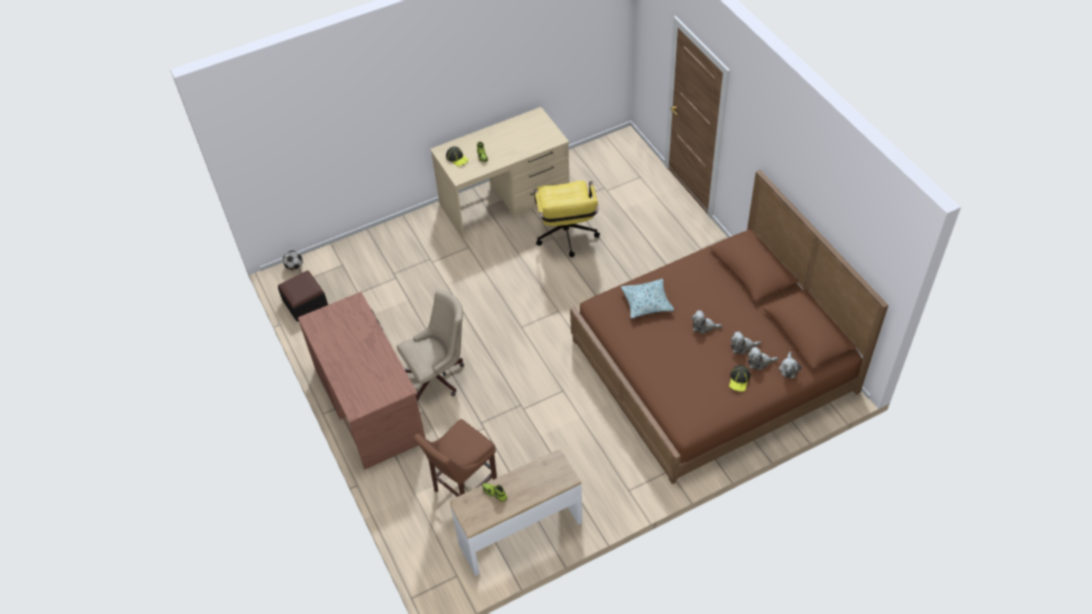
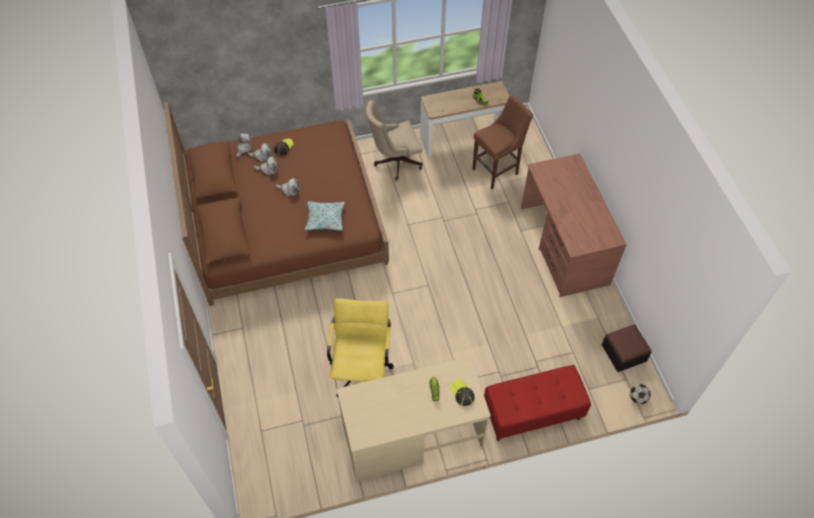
camera: 170 degrees left, 5 degrees up
(396, 235) = (532, 413): none -> red bench
(438, 375) = (505, 257): beige office chair -> beige office chair (394, 162)

